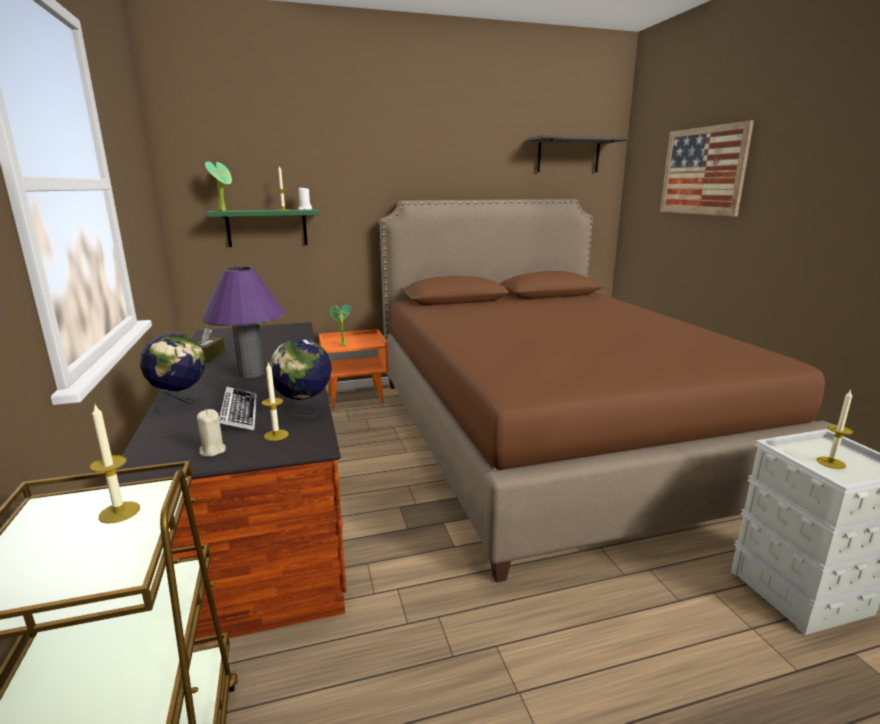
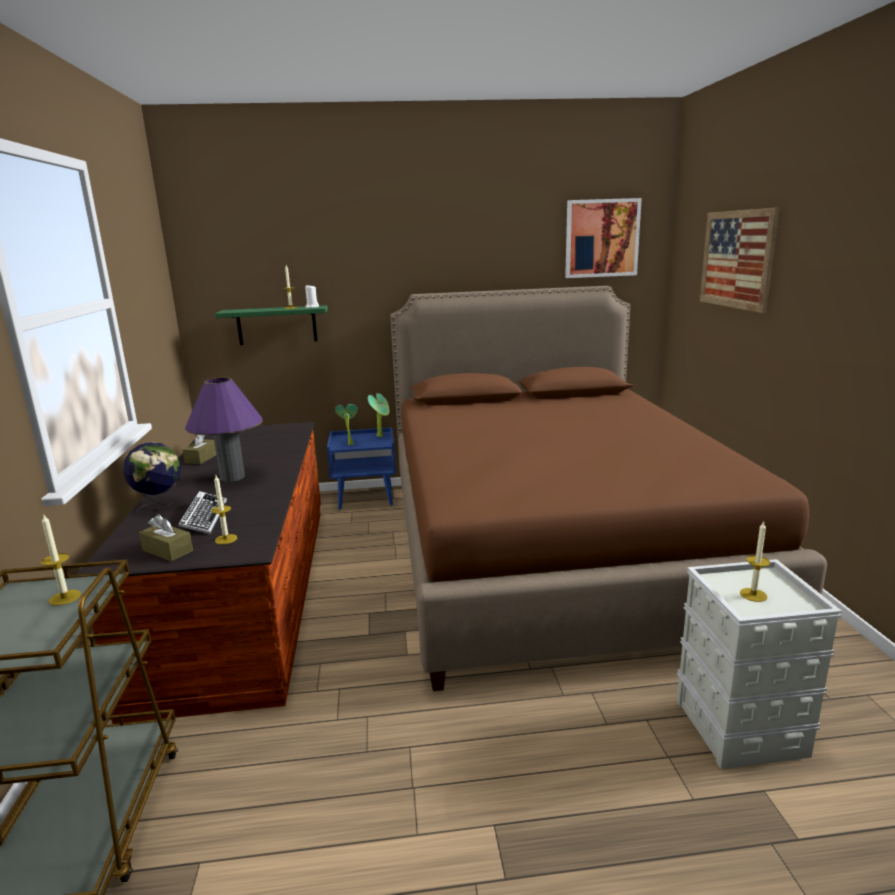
camera: 10 degrees right, 0 degrees up
(212, 451) = (167, 550): beige candle -> brown tissue box
(224, 210) = (233, 311): potted plant -> potted plant (381, 436)
(304, 412) = (260, 518): globe -> none
(356, 397) = (366, 498): orange nightstand -> blue nightstand
(568, 155) = (601, 238): shelf -> picture

